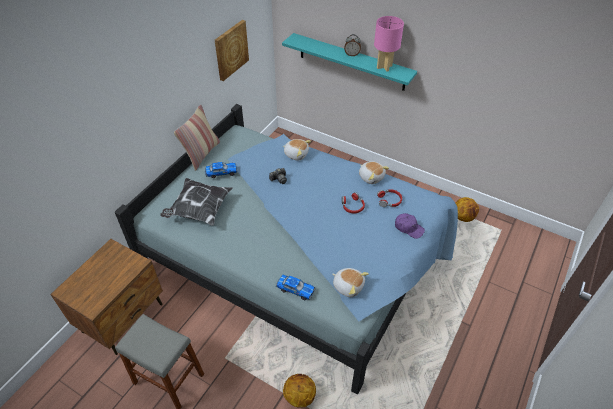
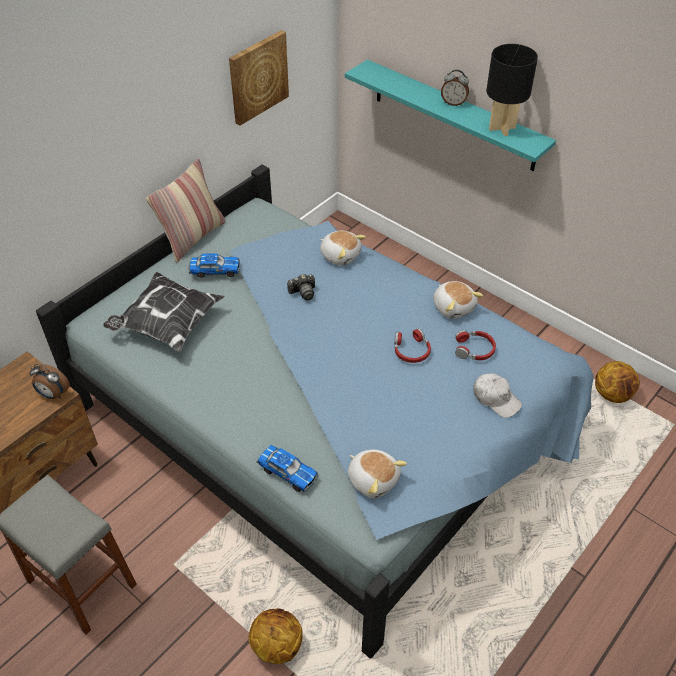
camera: 10 degrees right, 0 degrees up
(134, 263) = (53, 394): none -> alarm clock
(384, 67) = (502, 128): pink table lamp -> black table lamp
(408, 228) = (496, 399): purple cap -> white cap

